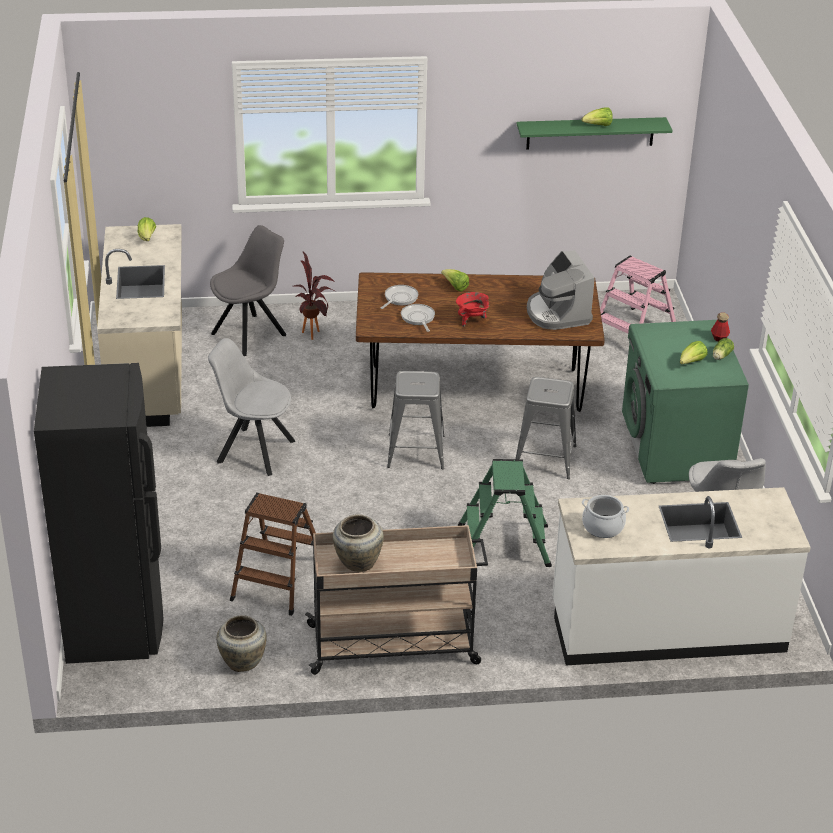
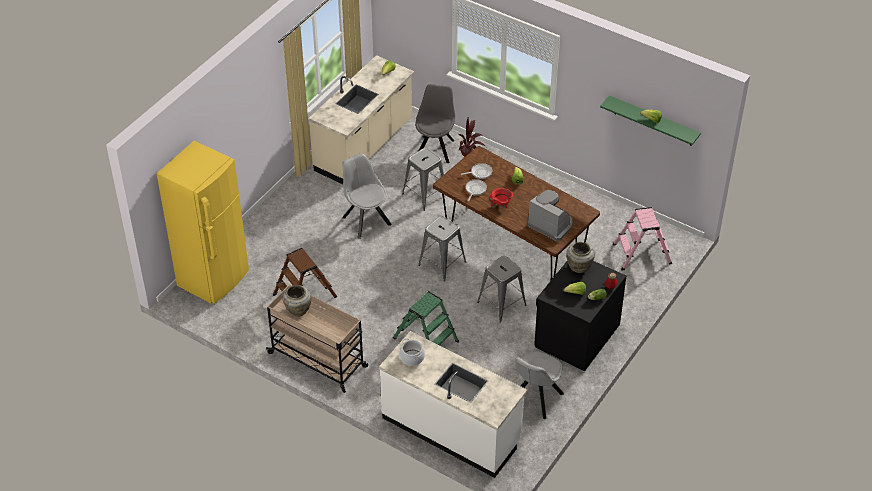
camera: 40 degrees right, 10 degrees up
(115, 626) = (213, 279): black fridge -> yellow fridge
(243, 661) = (247, 328): beige vase -> beige vase (579, 267)
(249, 334) = (435, 149): grey chair -> grey chair turned 75 degrees counterclockwise
(297, 388) = (425, 194): none -> grey stool
(557, 313) = (551, 224): coffee machine -> coffee machine turned 105 degrees clockwise
(673, 450) = (575, 337): green washing machine -> black washing machine

